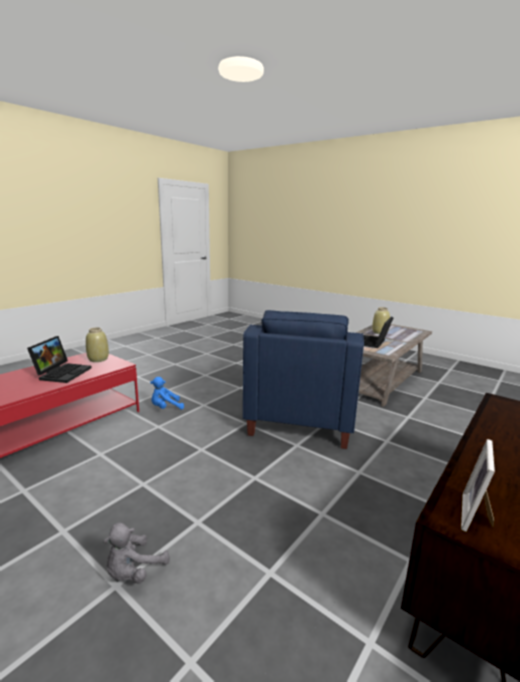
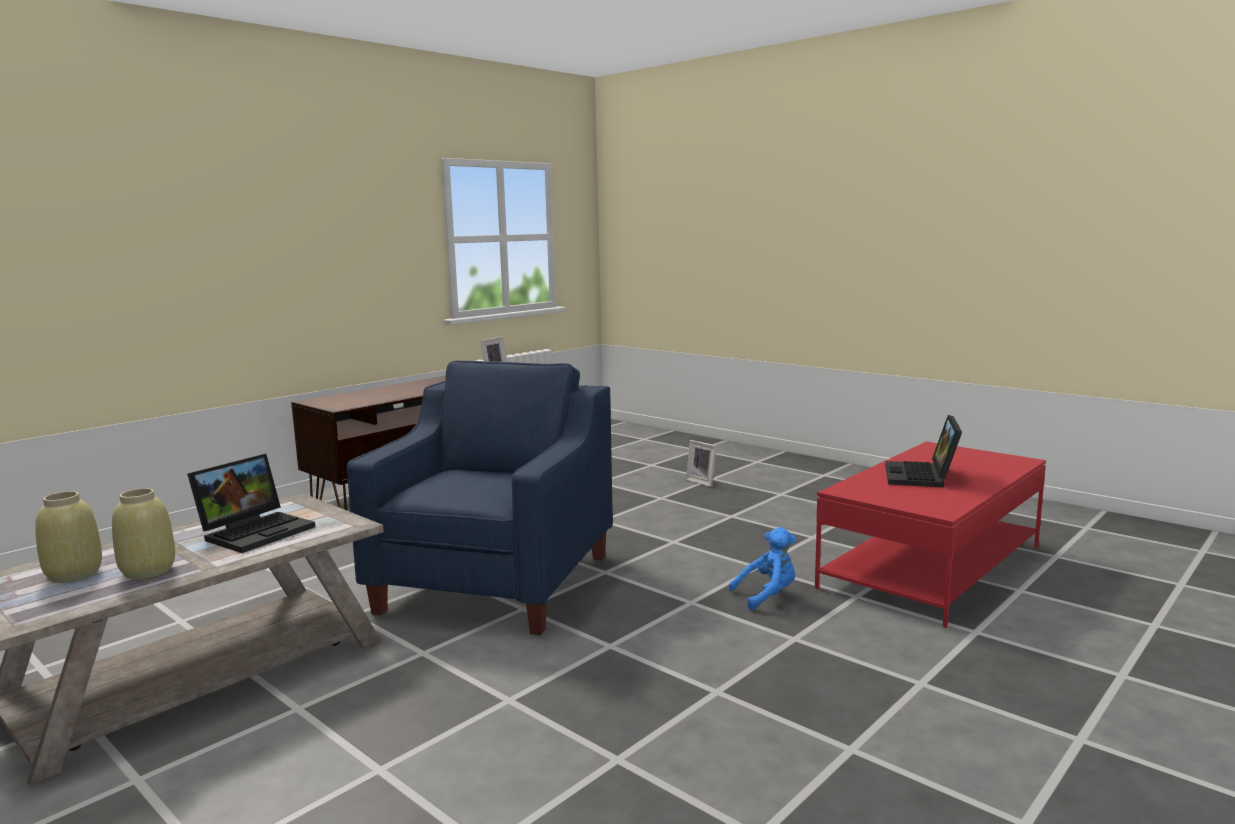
camera: 175 degrees left, 5 degrees down
(98, 359) = (906, 498): beige vase -> beige vase (74, 575)
(134, 571) = (703, 482): grey plush toy -> picture frame

